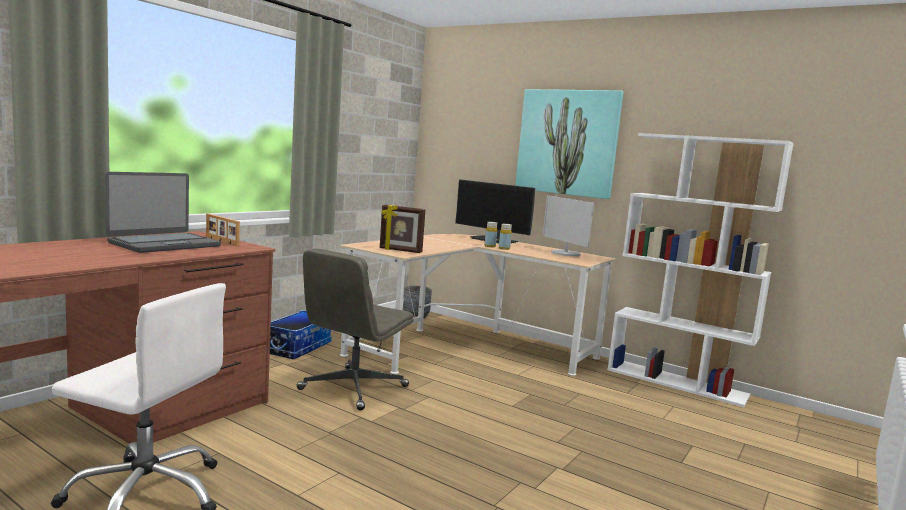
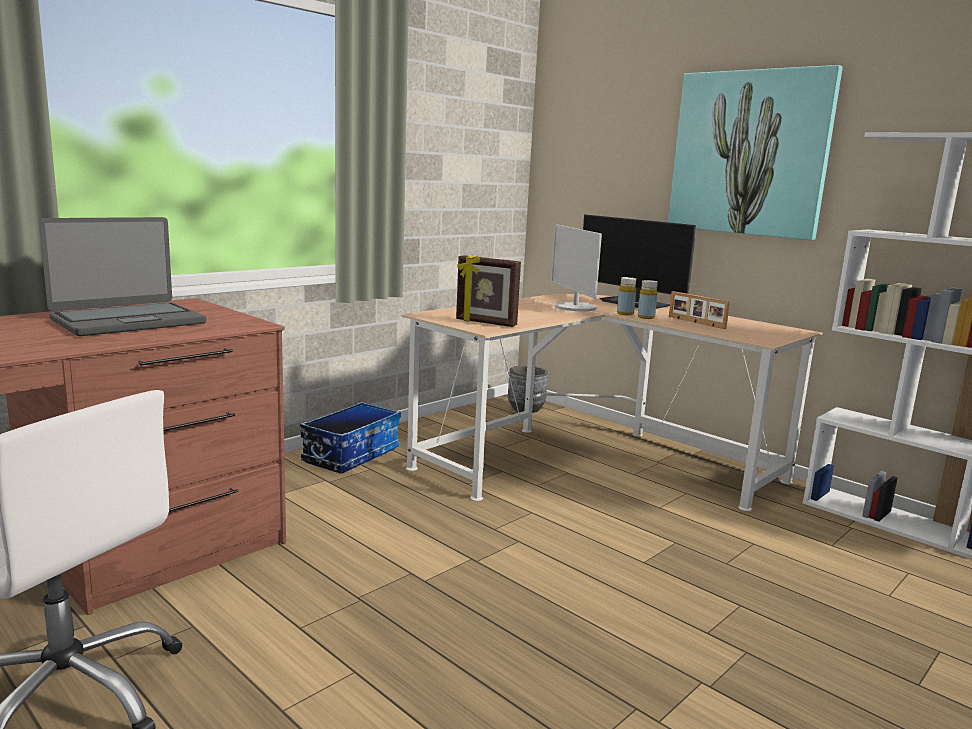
camera: 10 degrees right, 5 degrees up
(221, 241) = (214, 314): picture frame -> picture frame (695, 322)
(353, 388) = (411, 523): grey office chair -> none
(565, 253) = (741, 325): monitor -> monitor (575, 307)

